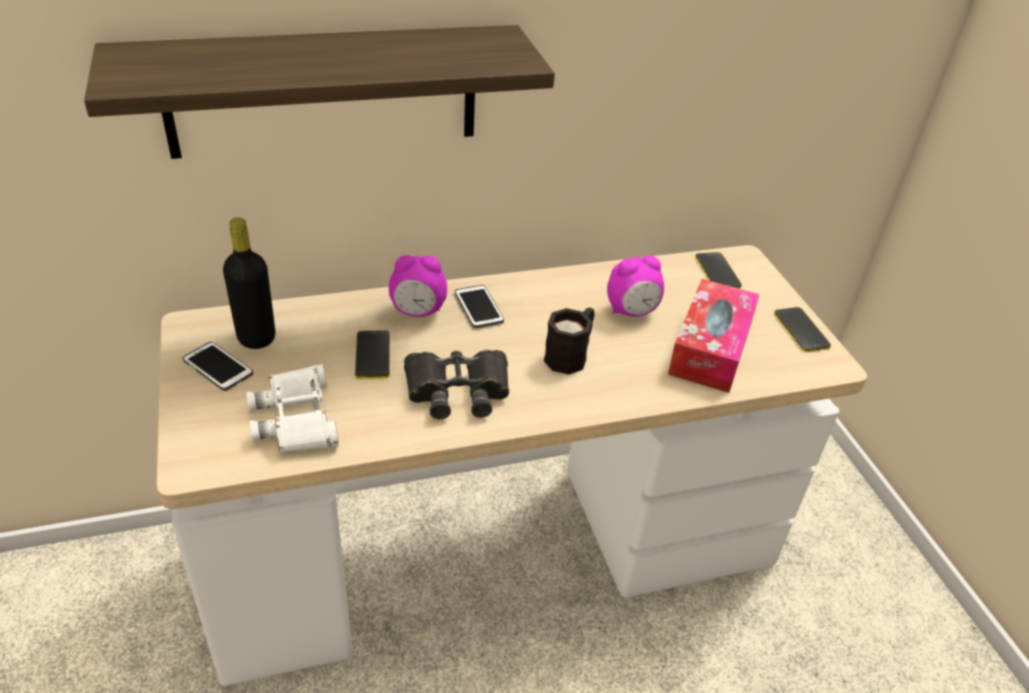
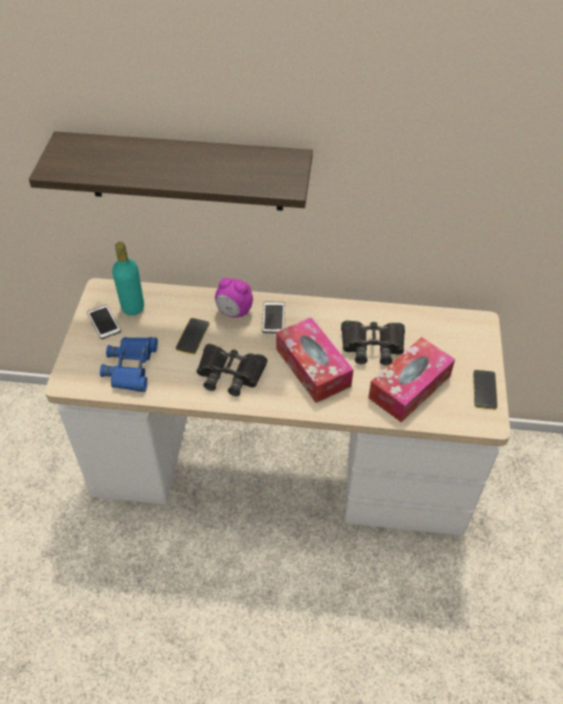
camera: 25 degrees right, 10 degrees up
(256, 337) = (133, 307): black bottle -> turquoise bottle
(296, 418) = (131, 367): white binoculars -> blue binoculars
(570, 355) = (313, 367): black mug -> tissue box
(631, 311) = (372, 345): alarm clock -> black binoculars
(717, 272) = (453, 328): phone -> none

